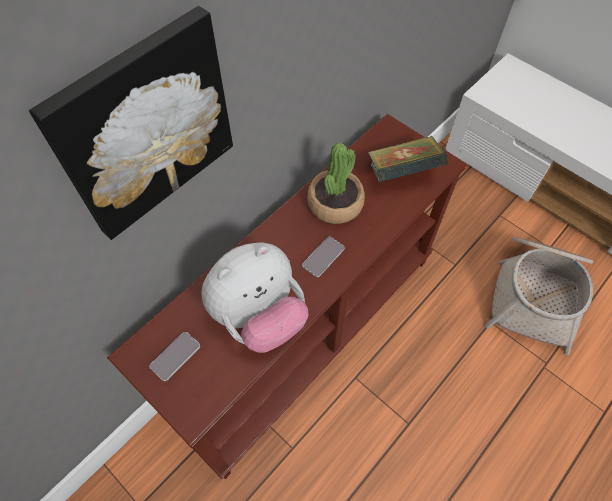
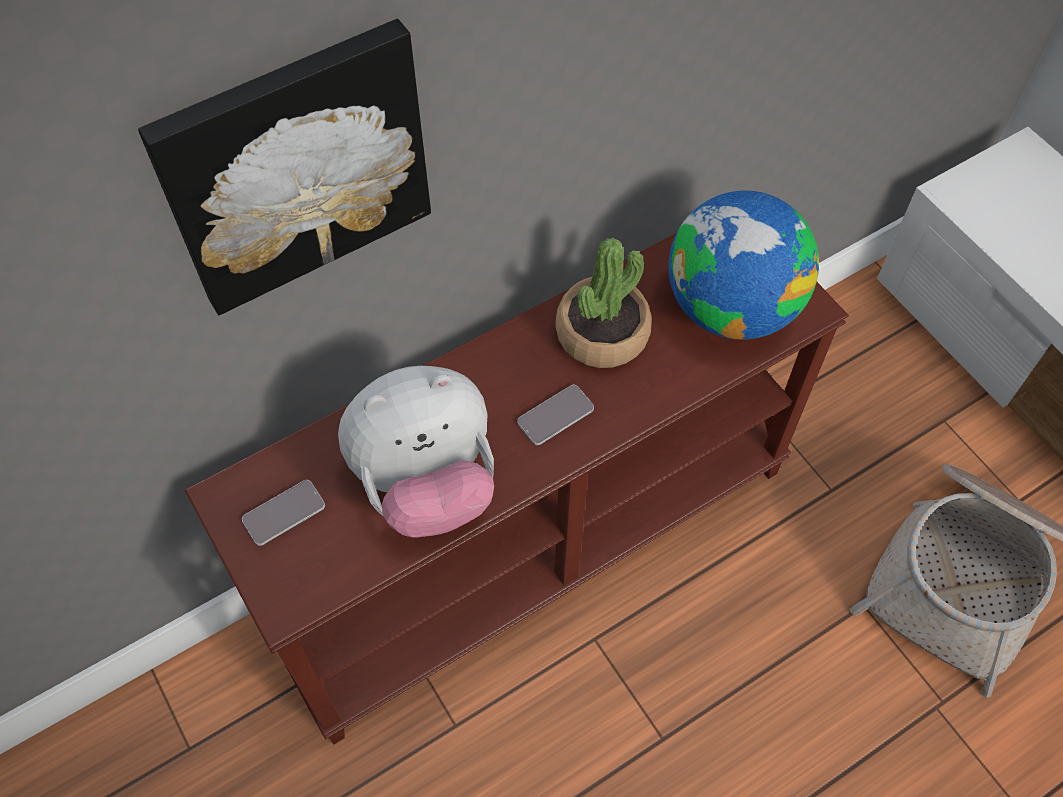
camera: 15 degrees right, 0 degrees up
(402, 173) = (731, 307): book -> globe

